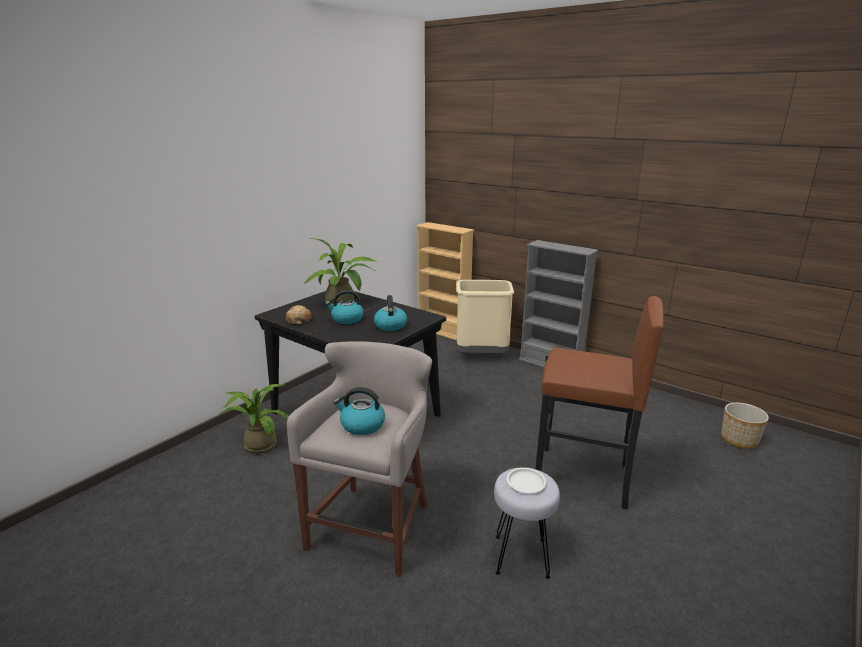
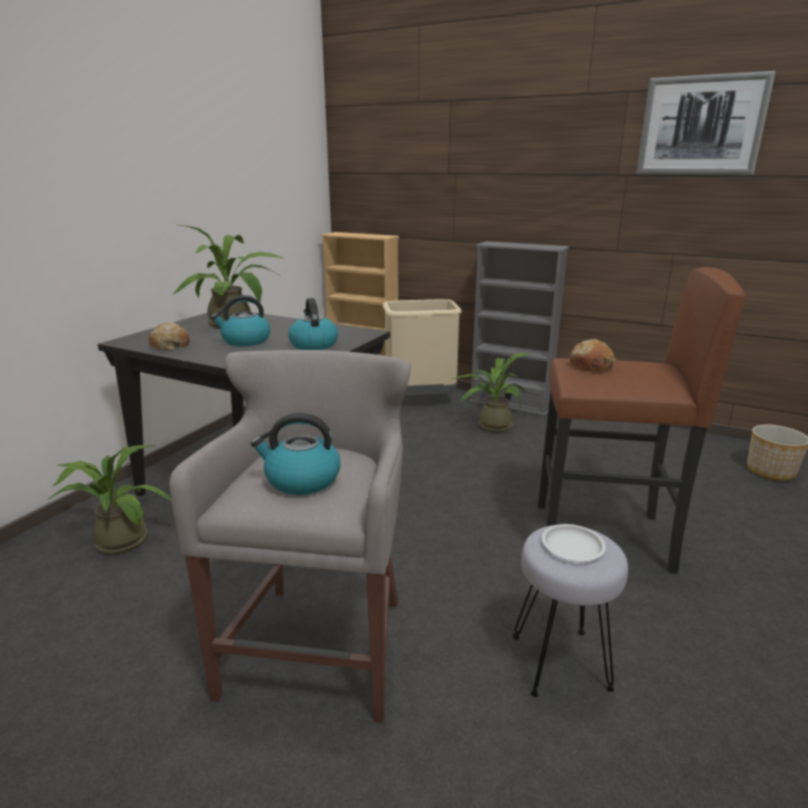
camera: 10 degrees left, 0 degrees up
(529, 382) = (490, 426): none -> potted plant
(572, 358) = (591, 365): none -> bread
(698, 170) = (701, 126): none -> picture

